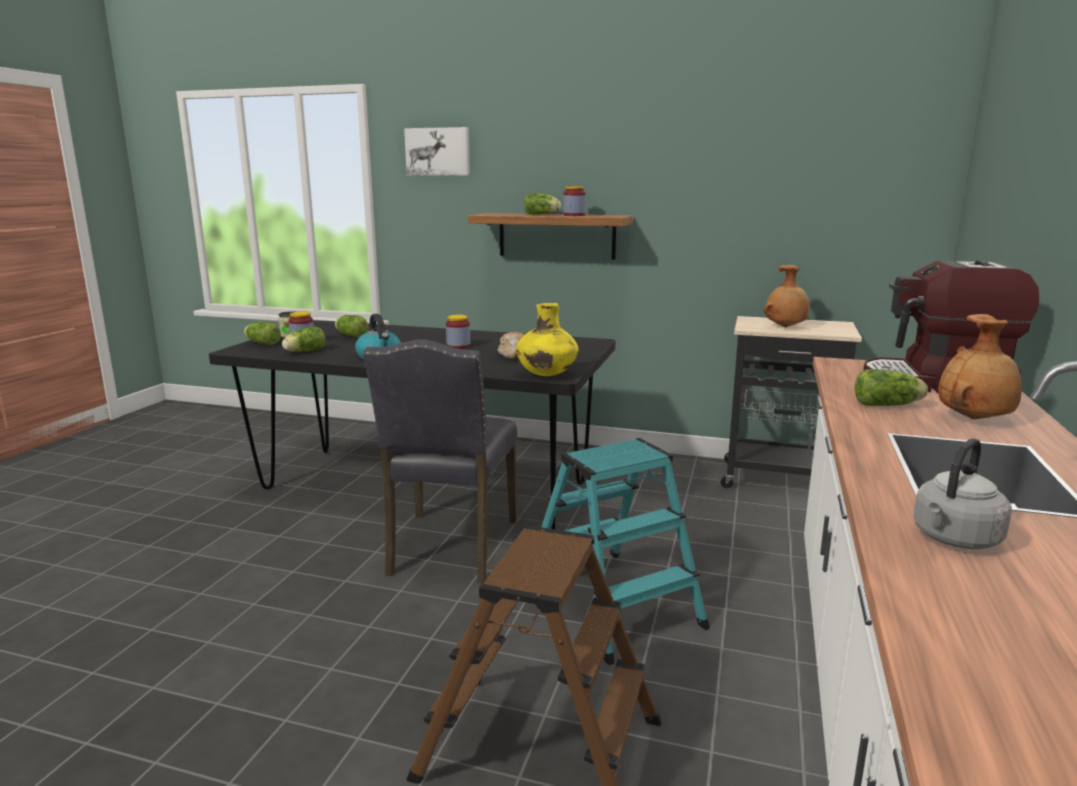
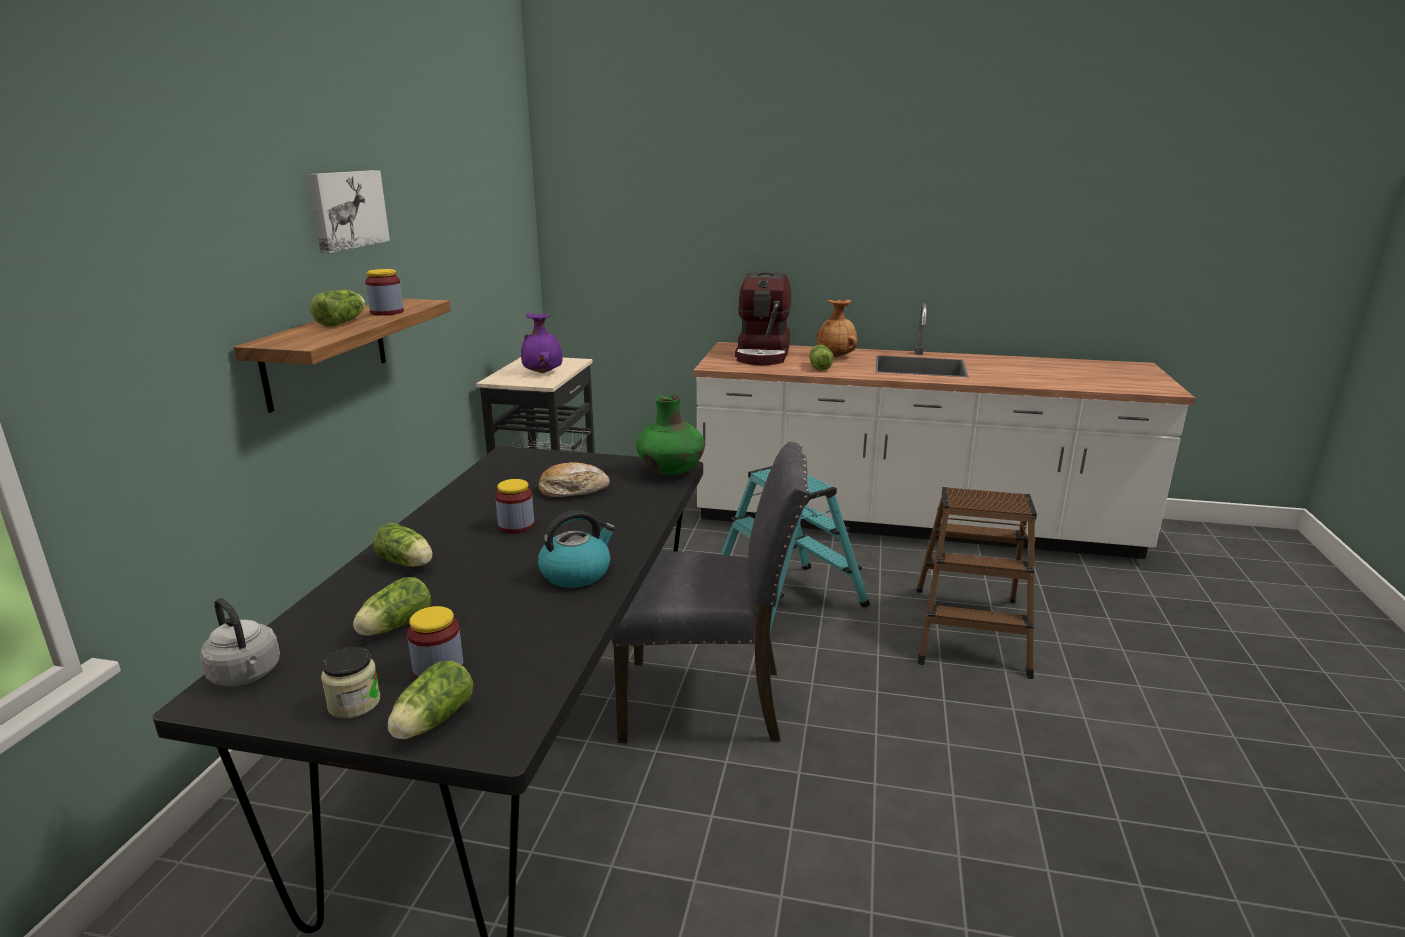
camera: 95 degrees left, 5 degrees up
(304, 352) = (529, 649): lettuce -> lettuce (407, 563)
(438, 152) = (127, 244): picture -> picture (346, 209)
(547, 375) = (671, 472): yellow vase -> green vase
(786, 327) = (543, 373): brown vase -> purple vase
(954, 539) = (1007, 377): grey kettle -> grey kettle (247, 675)

